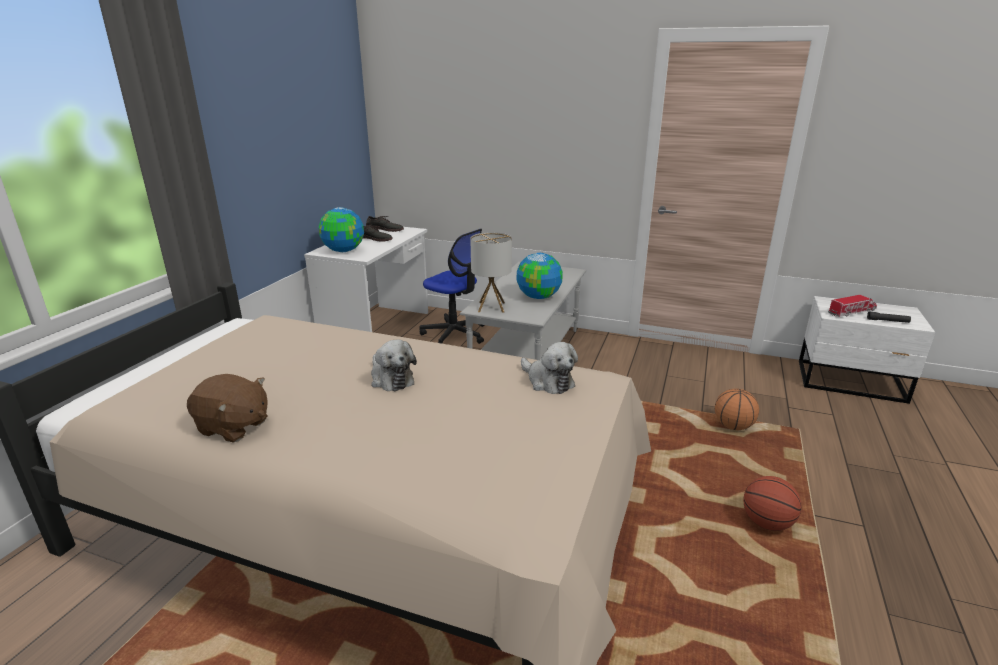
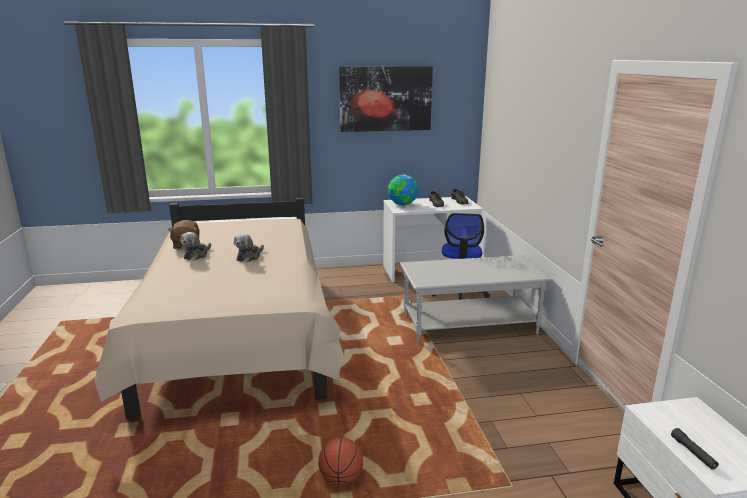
camera: 60 degrees right, 5 degrees down
(278, 96) = (385, 99): none -> picture
(491, 307) = (420, 267): table lamp -> none
(538, 297) = (461, 276): globe -> none
(548, 381) = (279, 289): plush toy -> plush toy (197, 255)
(733, 426) = (470, 443): basketball -> none
(852, 312) = (681, 425): toy truck -> none

